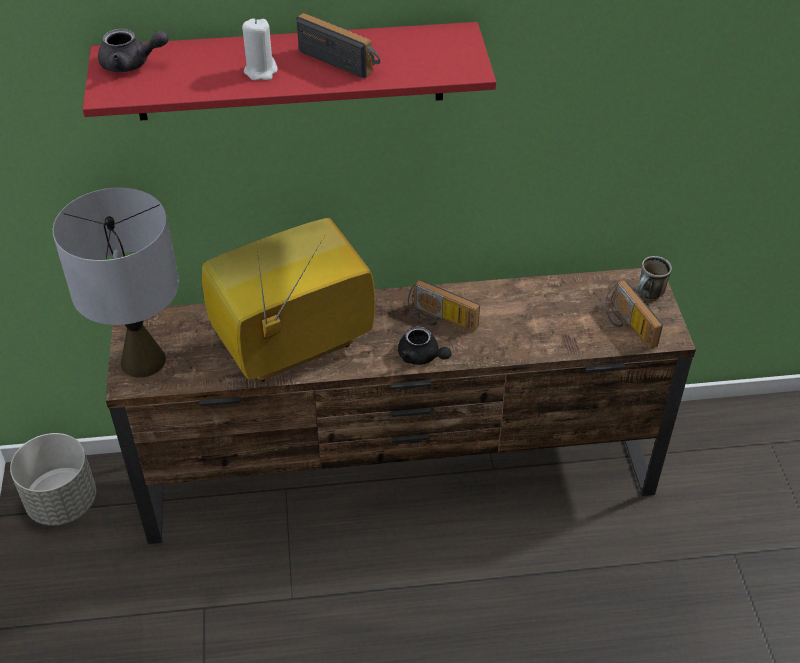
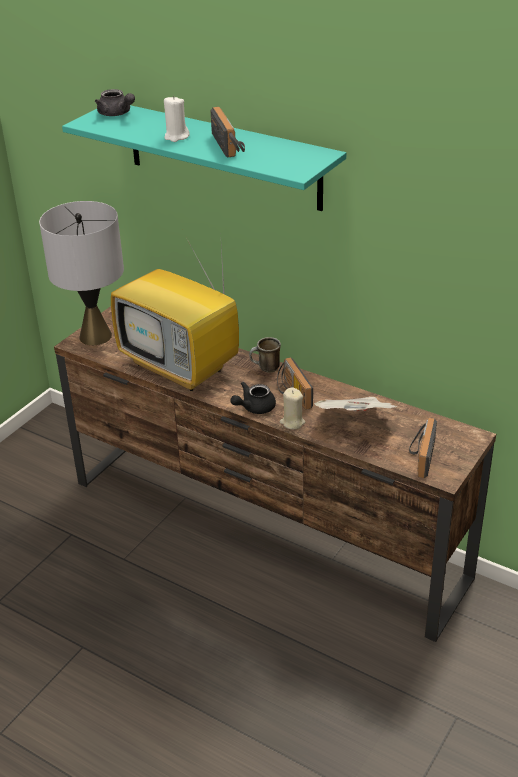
camera: 40 degrees right, 10 degrees down
(62, 503) = (58, 438): grey planter -> none
(290, 71) = (223, 156): red shelf -> turquoise shelf
(292, 349) = (182, 367): television -> television turned 150 degrees counterclockwise
(422, 357) = (254, 408): black teapot -> black teapot turned 60 degrees clockwise
(477, 353) = (292, 422): none -> beige candle
(534, 319) = (356, 421): none -> newspaper
(648, 295) = (460, 446): mug -> mug (265, 369)

